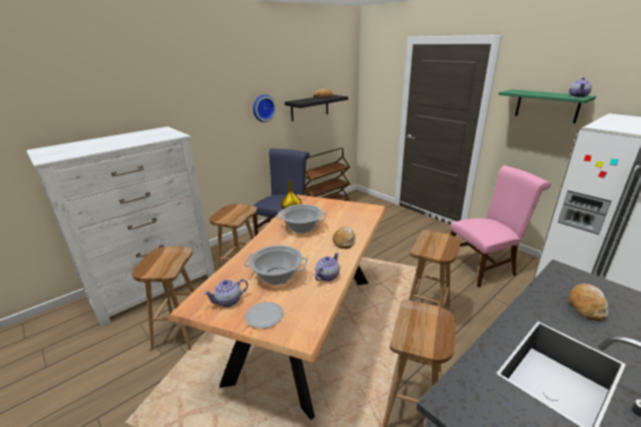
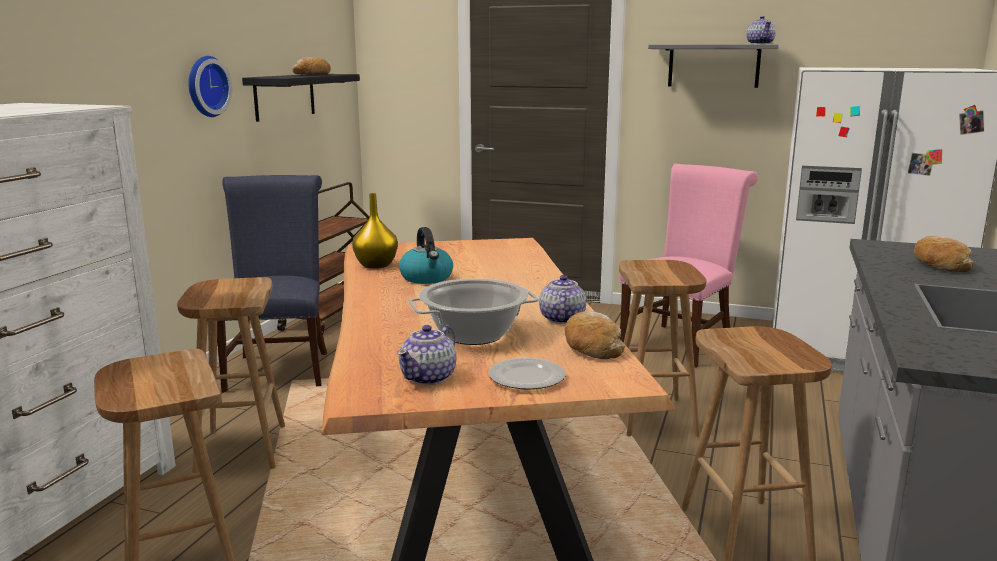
camera: 30 degrees left, 10 degrees down
(302, 227) = (427, 278): cooking pot -> kettle
(344, 241) = (529, 281): bread -> bread (591, 347)
(547, 106) = (713, 66): green shelf -> grey shelf

